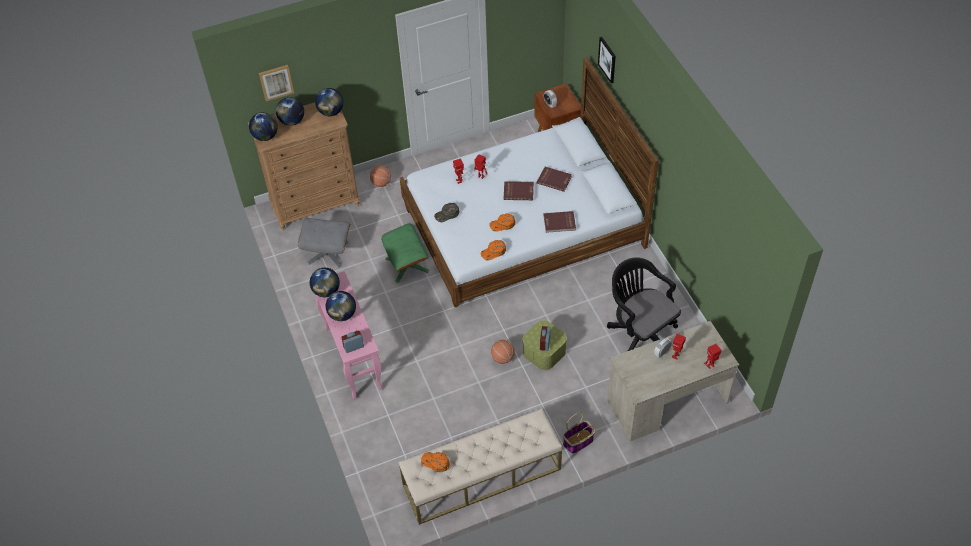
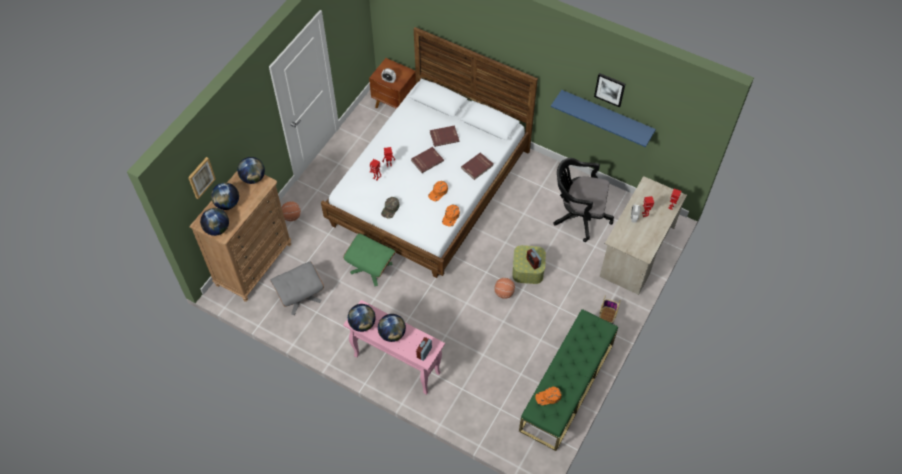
camera: 40 degrees left, 5 degrees up
(481, 477) = (567, 387): beige bench -> green bench
(607, 59) = (444, 20): picture -> picture (610, 89)
(703, 234) = (606, 115): none -> blue shelf

